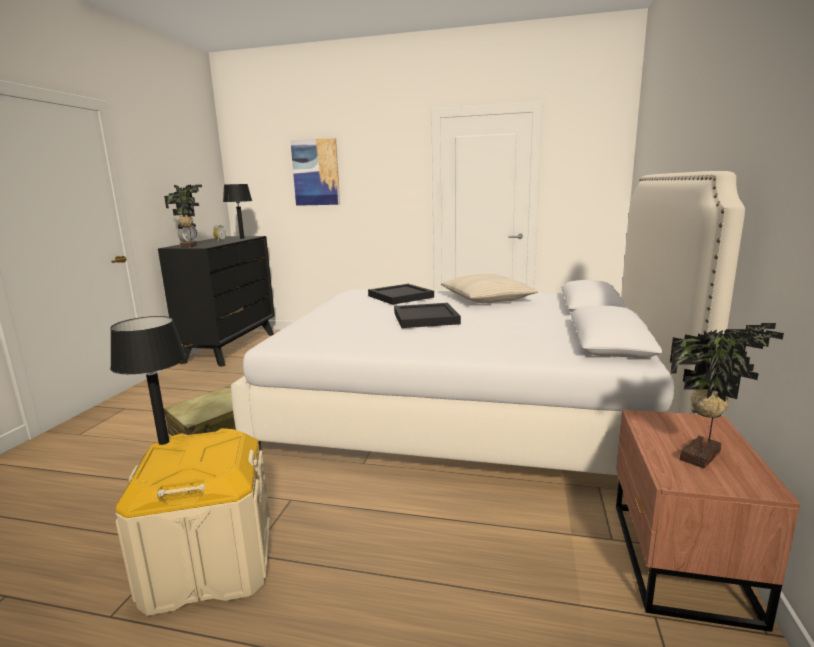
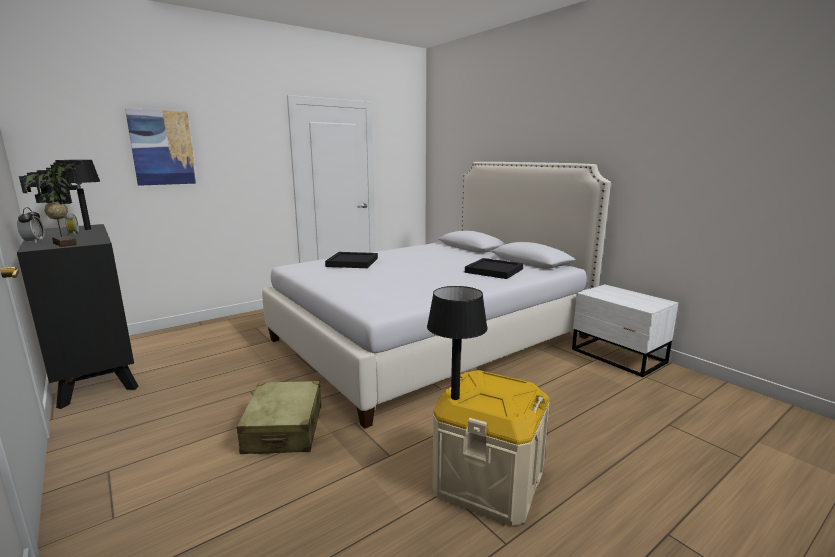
camera: 50 degrees left, 0 degrees up
(426, 318) = (418, 271): black tray -> black tray (494, 270)
(486, 299) = (408, 253): beige pillow -> none
(677, 561) = (618, 357): brown nightstand -> white nightstand
(704, 457) = (635, 299): potted plant -> none

